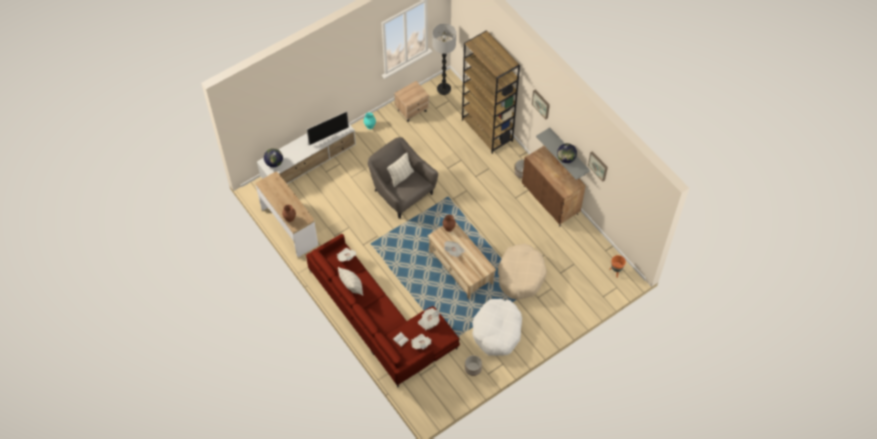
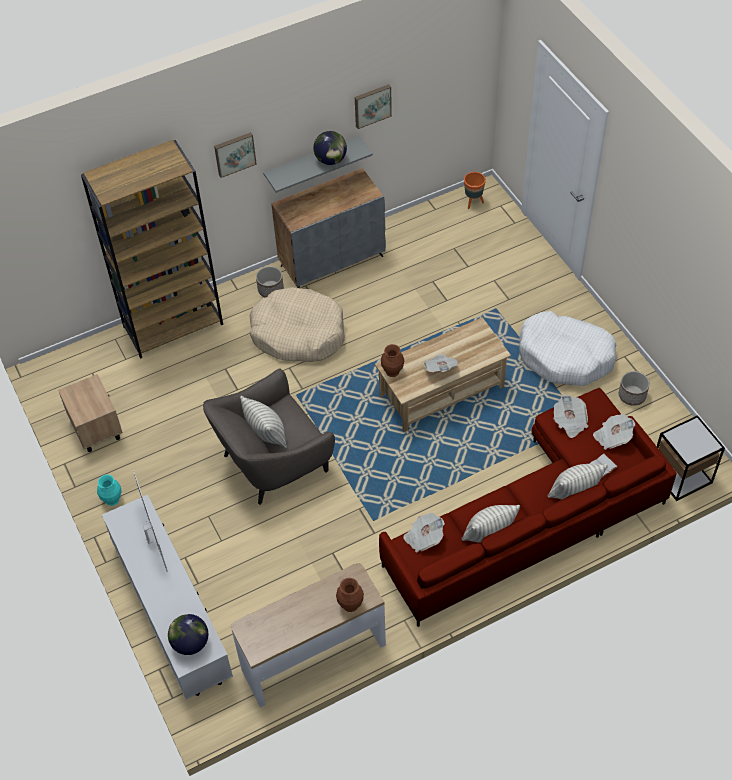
camera: 80 degrees left, 5 degrees down
(382, 326) = (574, 493): none -> pillow
(418, 396) = (681, 475): none -> side table
(443, 89) = (64, 377): floor lamp -> none
(521, 275) = (466, 314): beige dog bed -> beige dog bed (298, 333)
(551, 200) = (332, 260): brown cabinet -> grey cabinet

